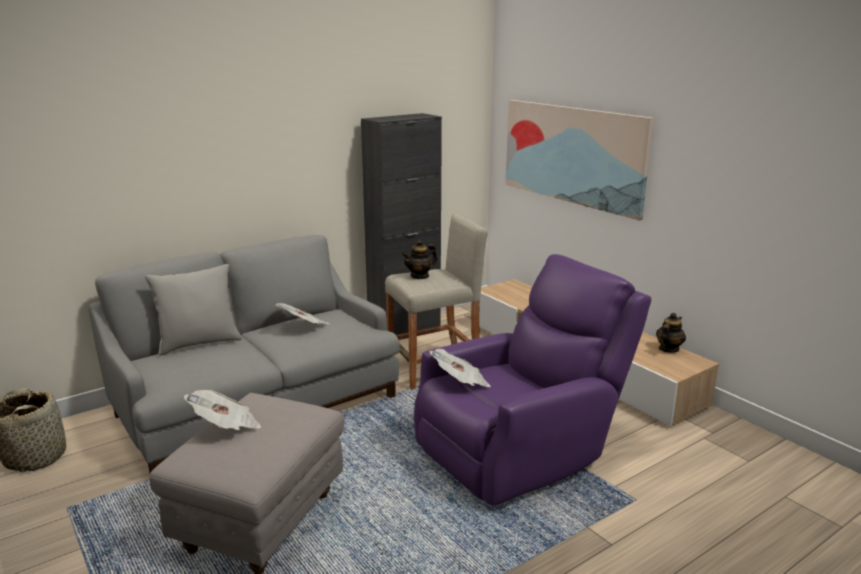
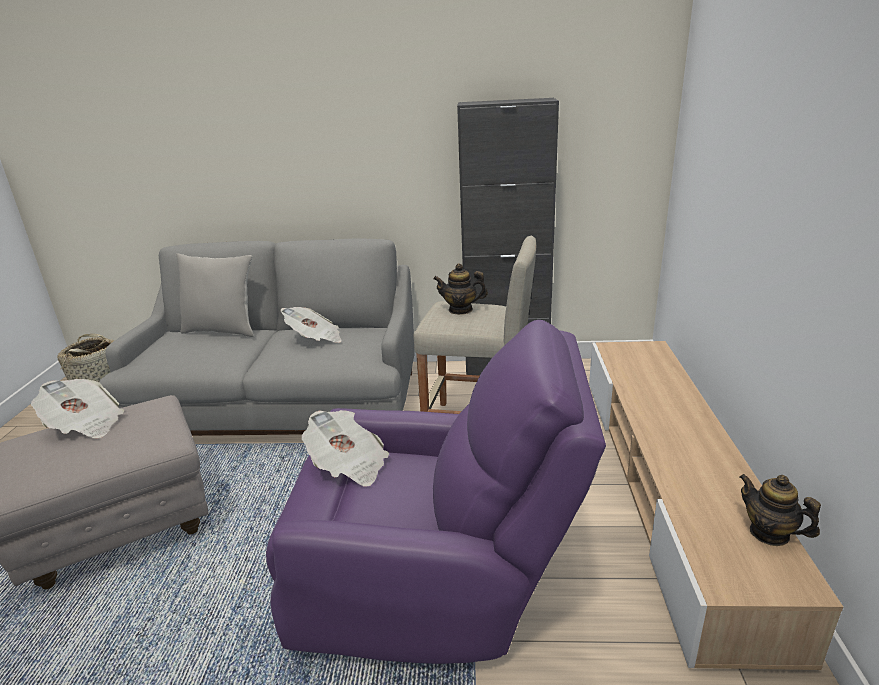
camera: 40 degrees right, 5 degrees up
(572, 155) = (737, 166): picture -> none
(668, 349) = (769, 533): teapot -> teapot turned 120 degrees counterclockwise

